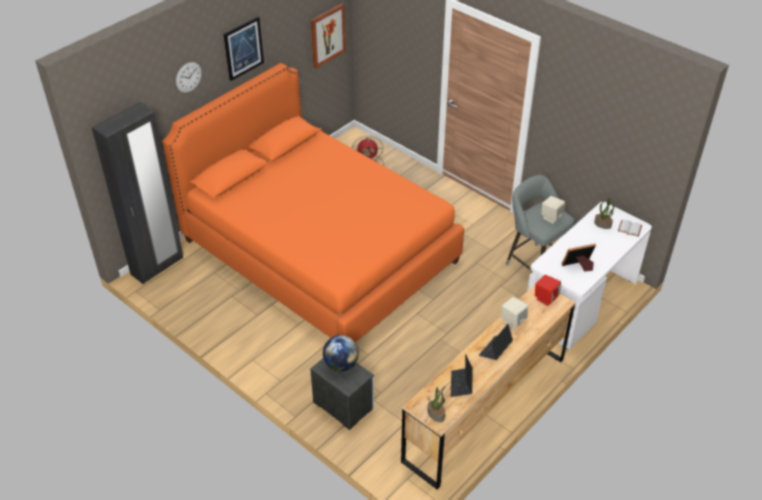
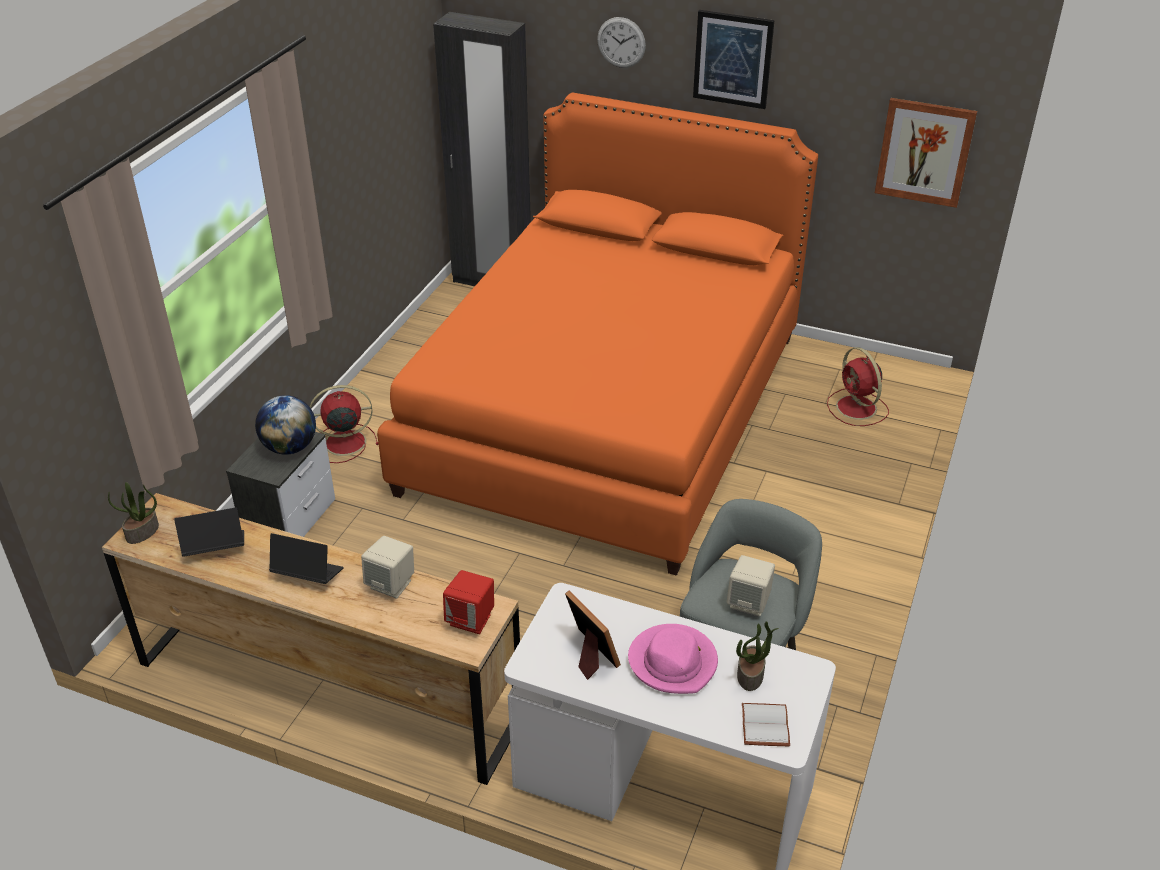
camera: 70 degrees right, 5 degrees down
(285, 369) = (343, 443): none -> red fan
(589, 243) = (673, 662): none -> pink hat

